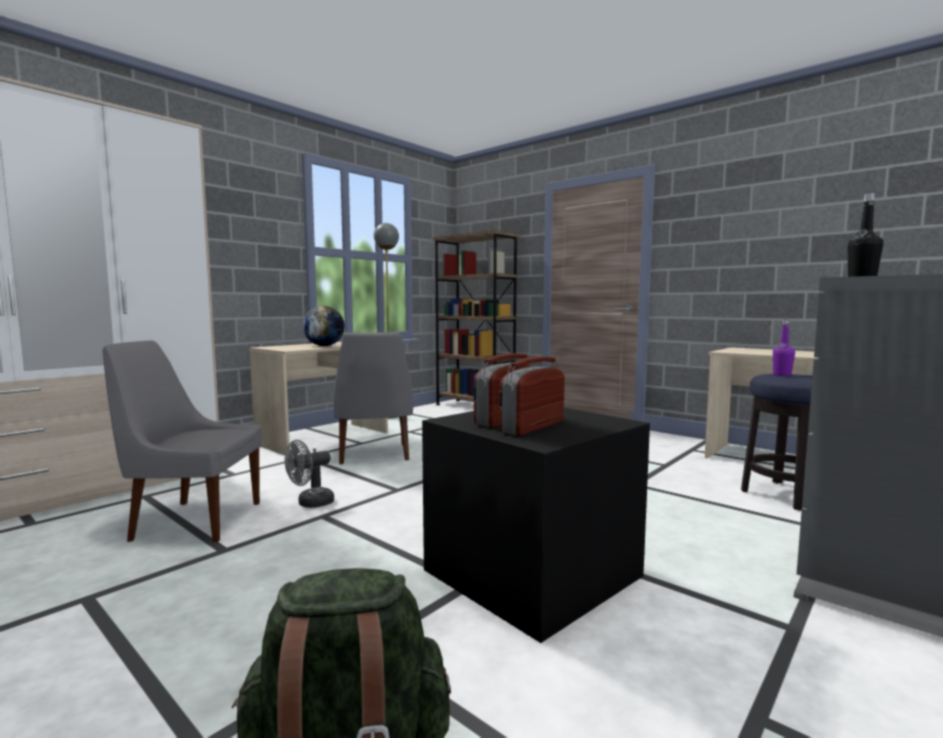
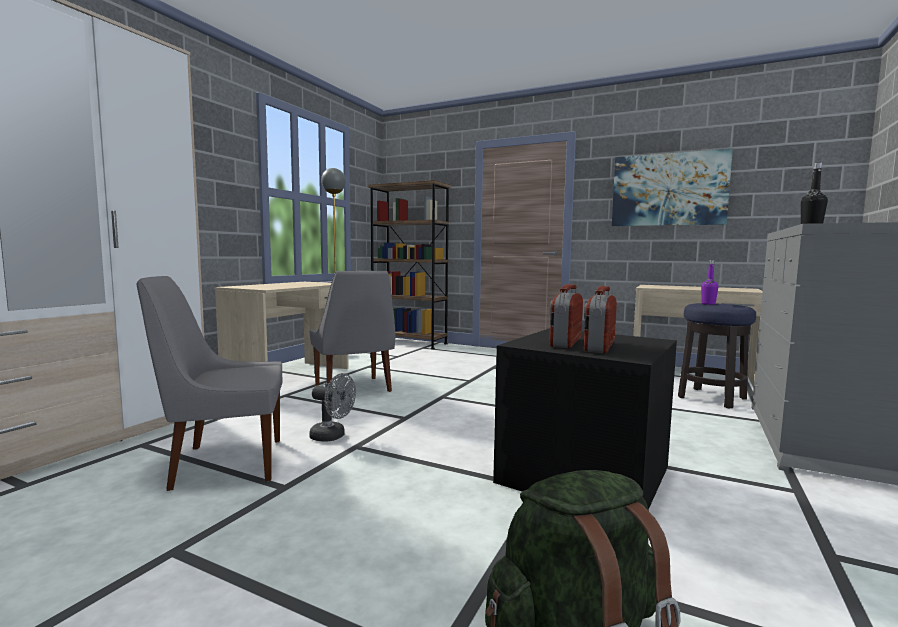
camera: 15 degrees left, 0 degrees up
(310, 503) = (332, 436): grey fan -> grey fan turned 105 degrees counterclockwise
(324, 346) = (292, 285): globe -> none
(767, 229) = (668, 190): none -> picture

